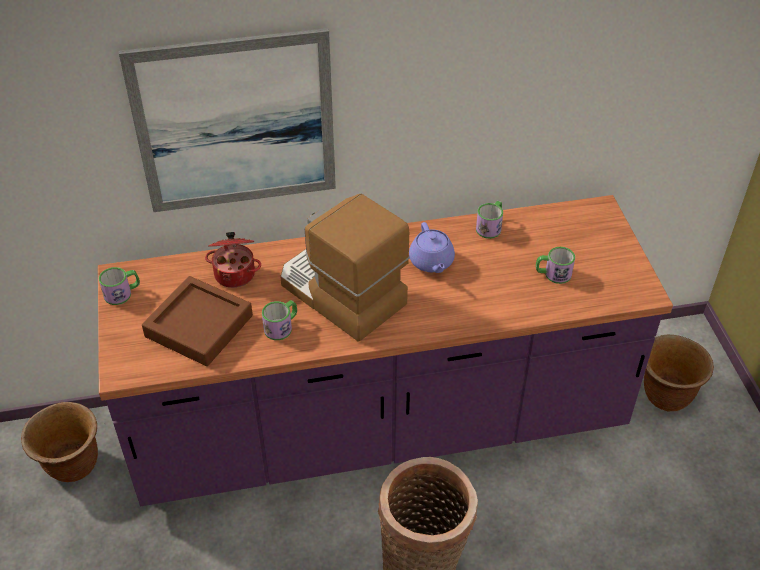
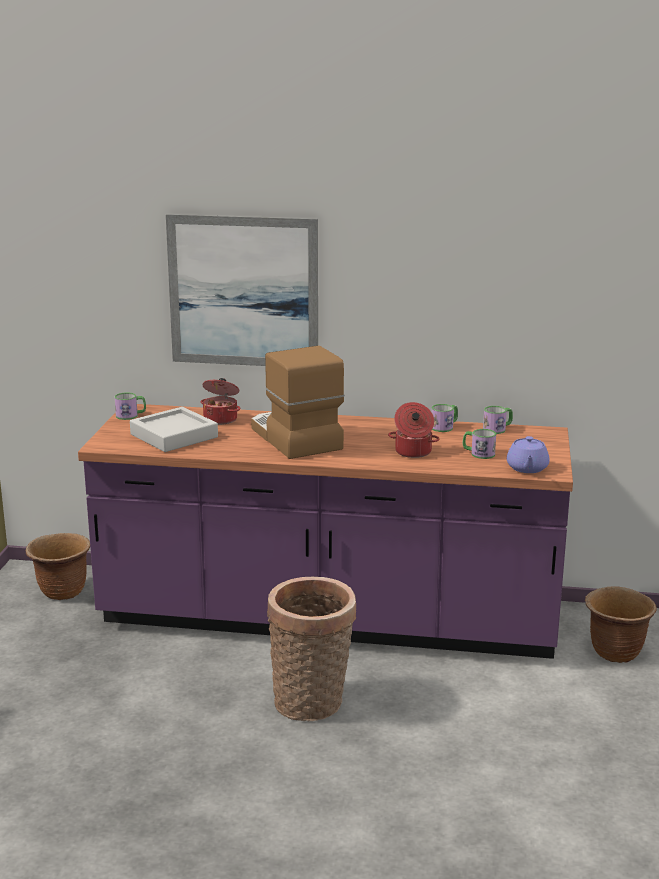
camera: 20 degrees right, 25 degrees down
(199, 326) = (174, 436): brown tray -> grey tray
(282, 326) = (235, 445): mug -> mug (497, 429)
(431, 262) = (380, 435): purple teapot -> purple teapot (527, 468)
(484, 290) = (413, 452): none -> cooking pot

